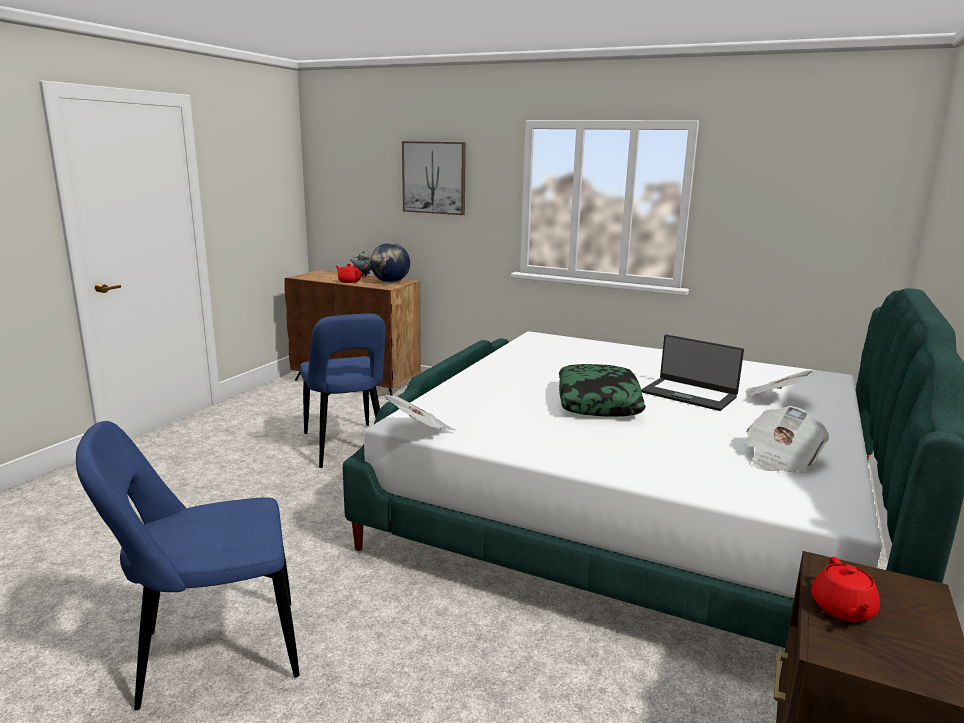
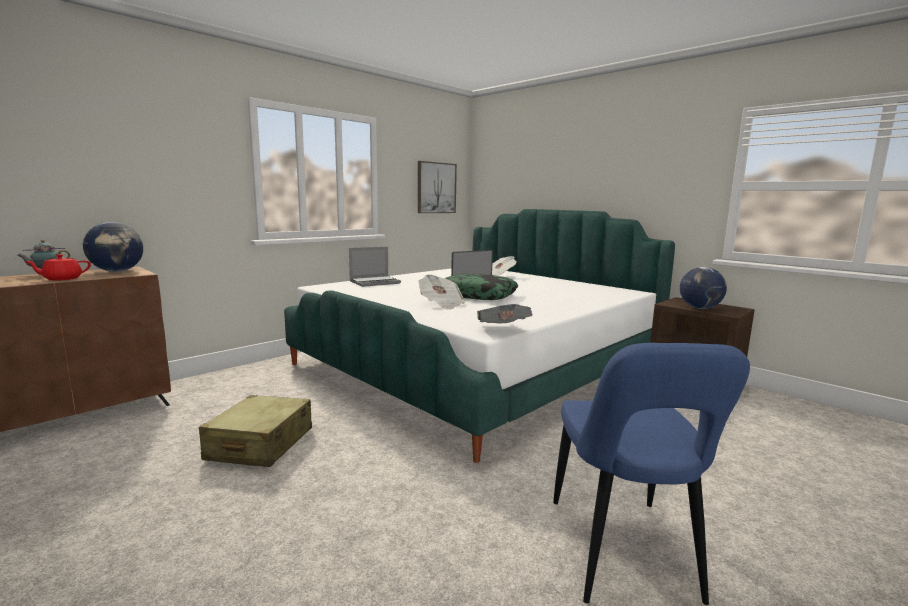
camera: 70 degrees left, 5 degrees down
(346, 447) = (260, 444): blue chair -> beige suitcase
(434, 177) = (142, 146): picture -> picture (436, 188)
(599, 349) = (375, 282): none -> laptop
(780, 459) = (574, 287): newspaper -> newspaper (441, 304)
(842, 609) = (700, 308): red teapot -> globe

